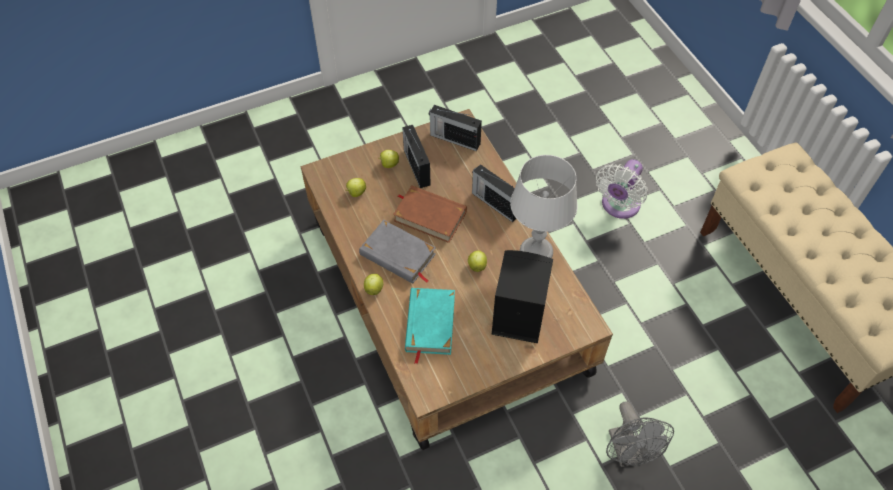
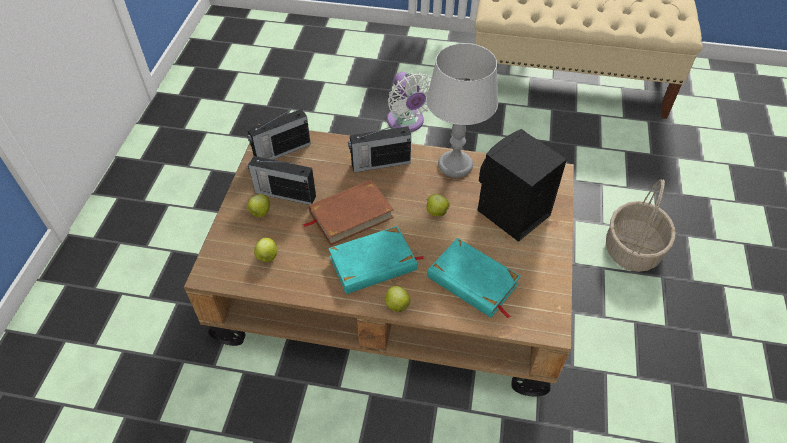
camera: 55 degrees left, 5 degrees down
(398, 255) = (373, 264): grey book -> turquoise book
(628, 453) = (632, 249): grey fan -> basket

